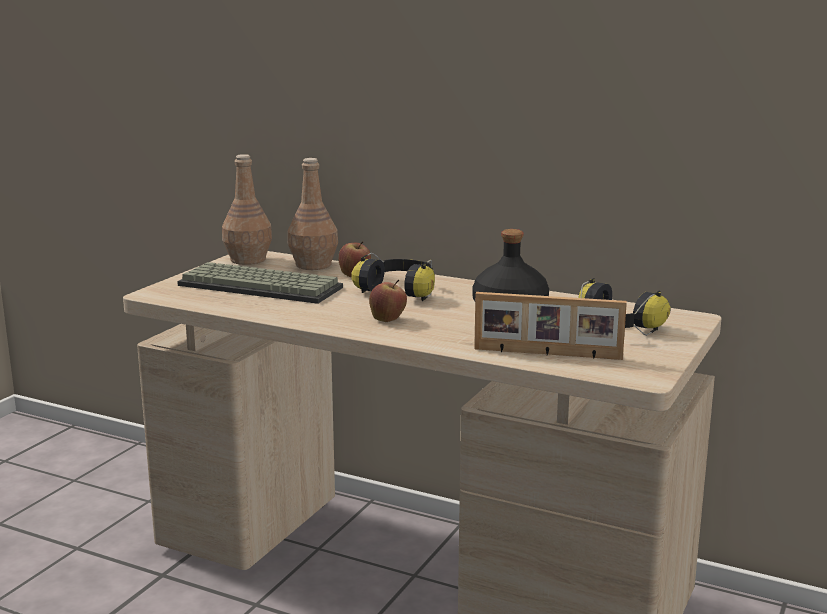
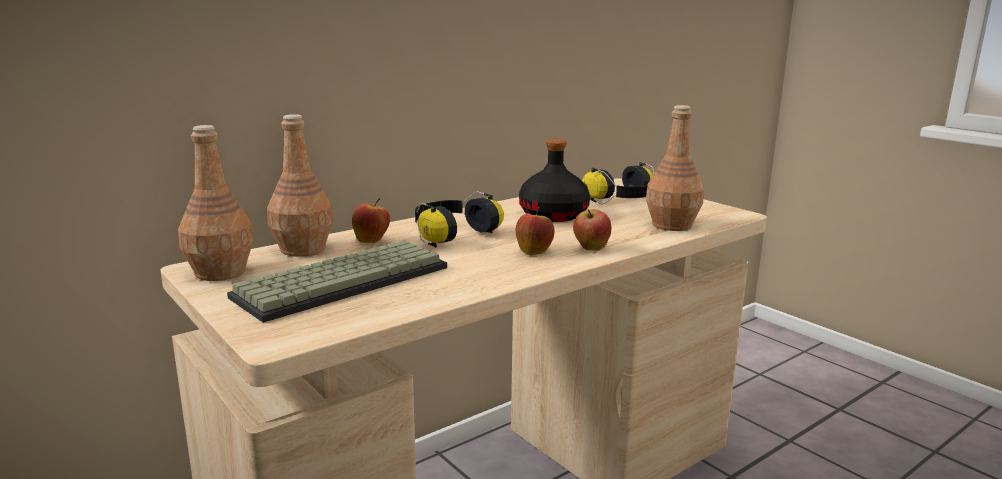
camera: 65 degrees left, 0 degrees up
(422, 335) = (591, 249): none -> apple
(547, 354) = (671, 225): picture frame -> brown bottle

